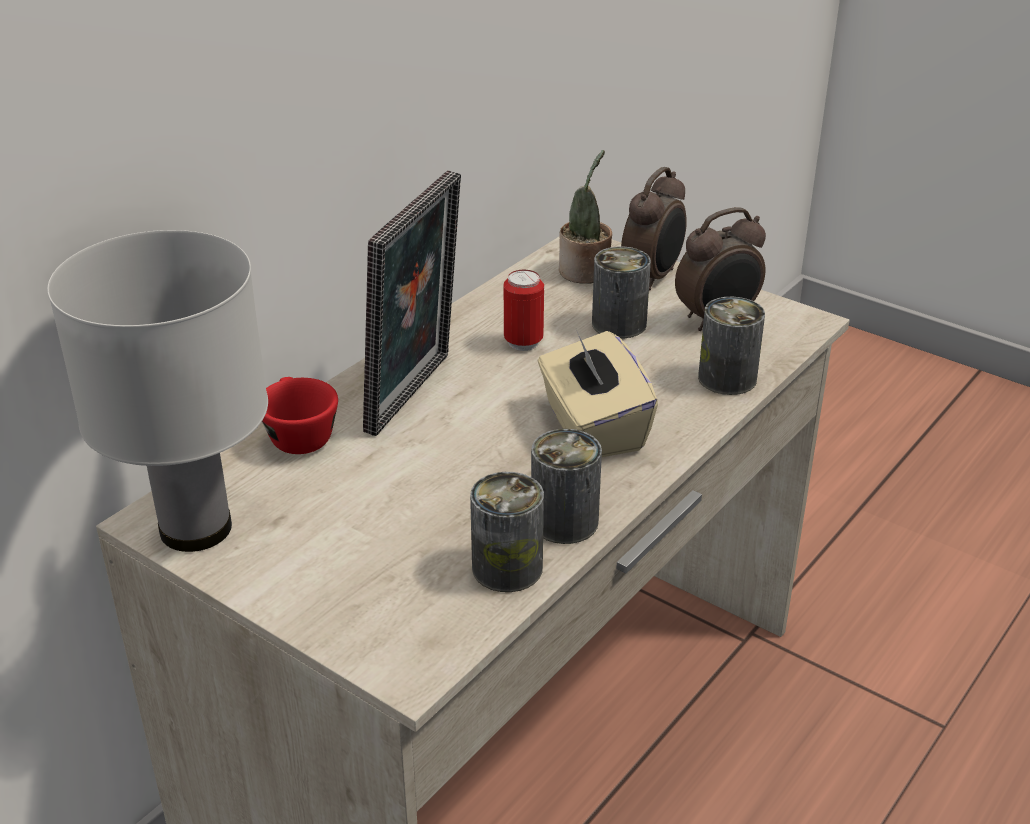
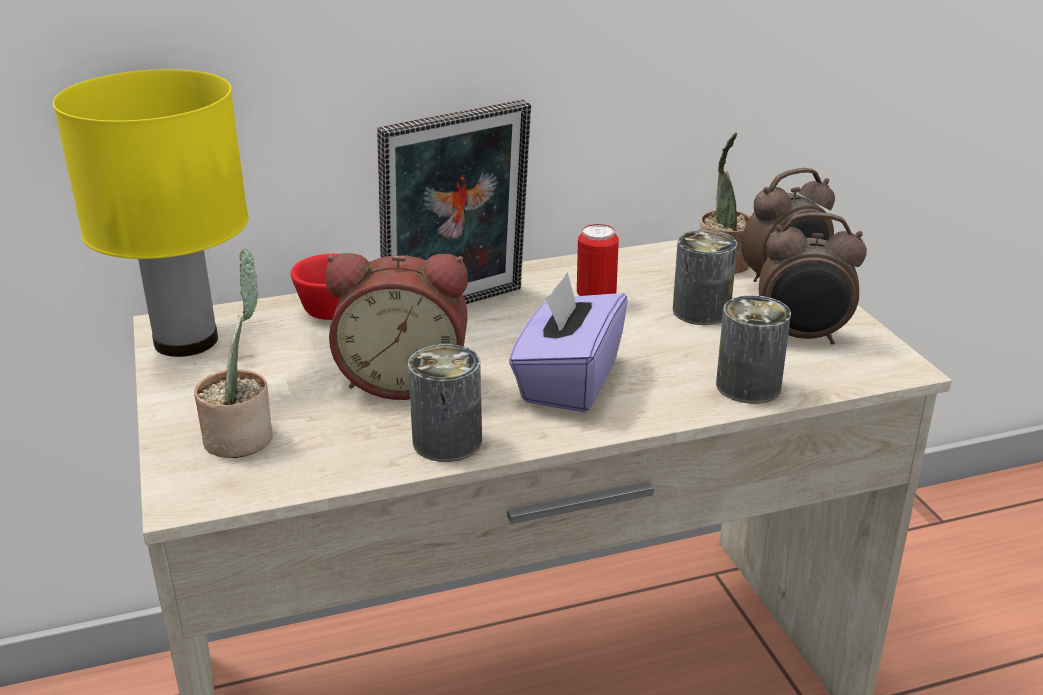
camera: 35 degrees right, 5 degrees down
(195, 530) = (184, 342): white table lamp -> yellow table lamp
(384, 595) = (242, 436): none -> potted plant
(457, 482) = (404, 380): none -> alarm clock
(507, 568) = (356, 456): can -> none
(592, 428) = (568, 381): beige tissue box -> purple tissue box

